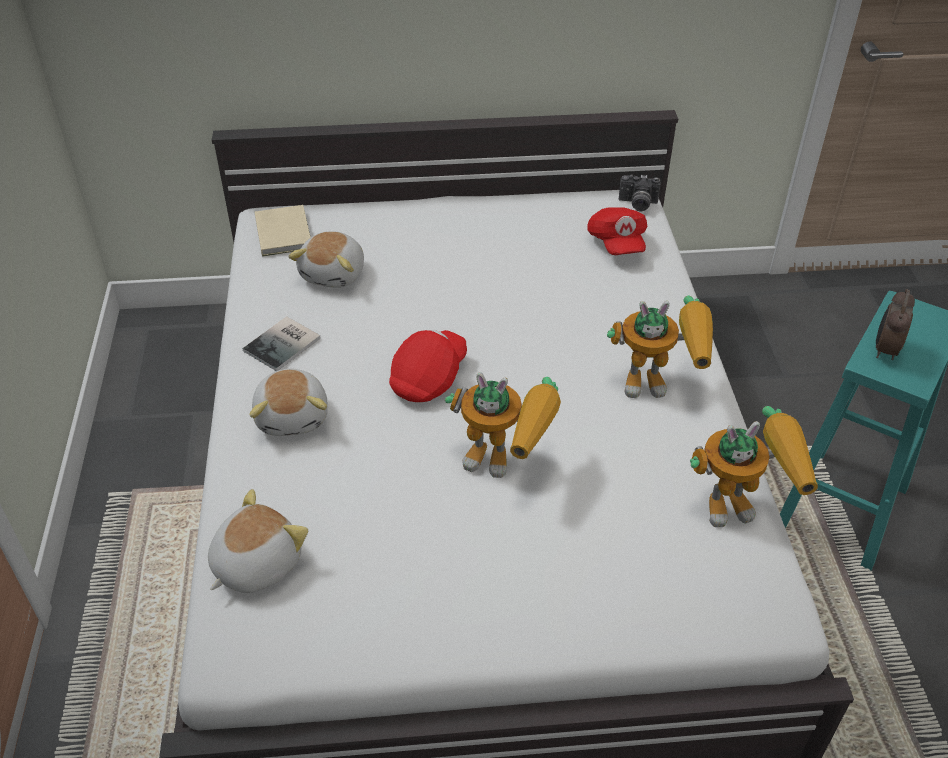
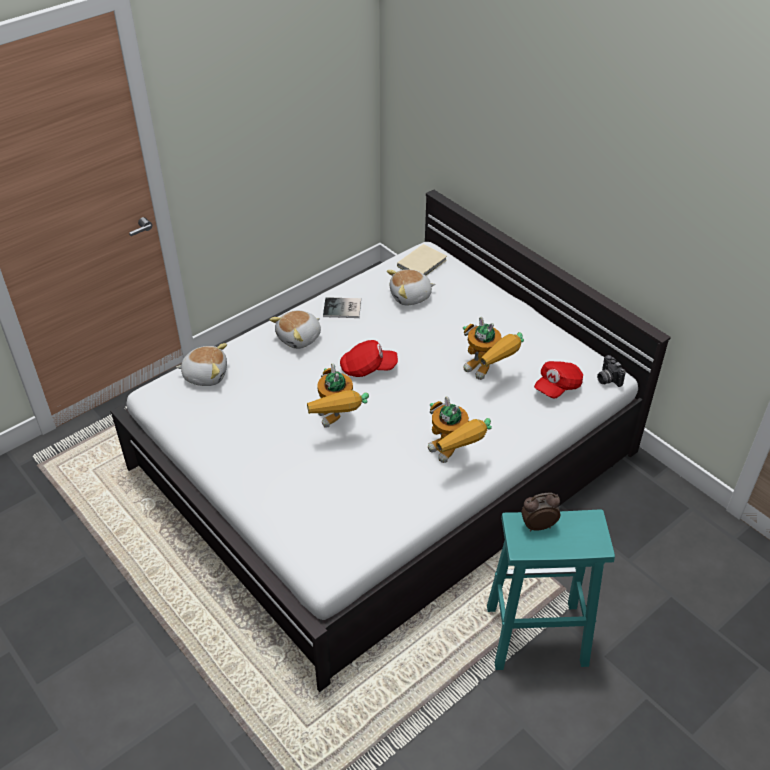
camera: 55 degrees right, 0 degrees up
(743, 502) = (391, 528): toy robot -> toy robot (488, 373)

